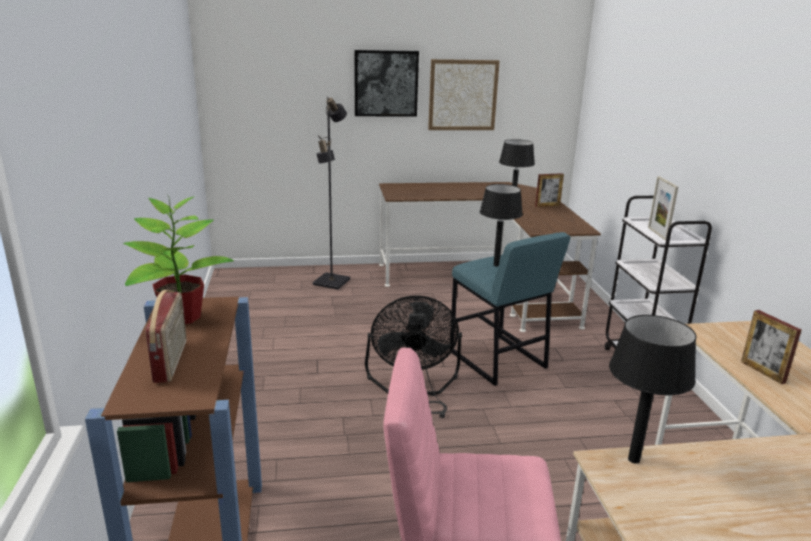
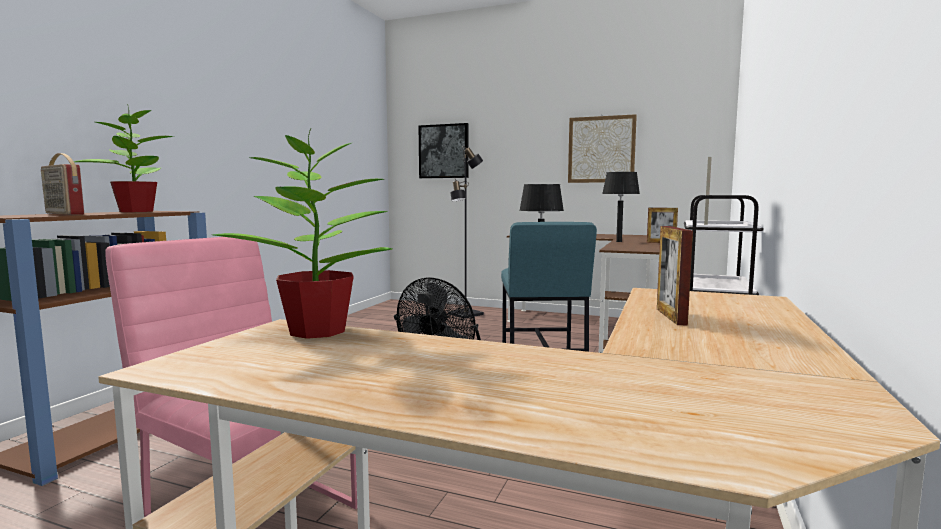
camera: 30 degrees right, 15 degrees down
(172, 361) = (63, 214): radio -> radio turned 105 degrees clockwise
(386, 83) = (529, 142): picture -> picture (444, 151)
(634, 460) = (319, 330): black table lamp -> potted plant

